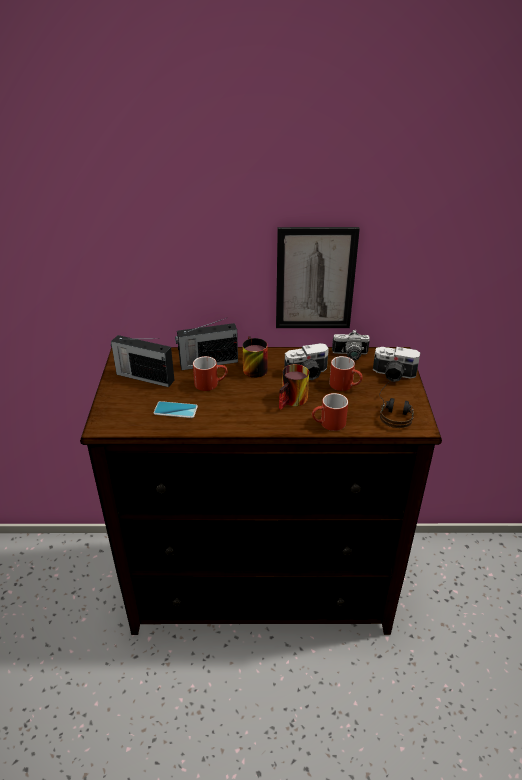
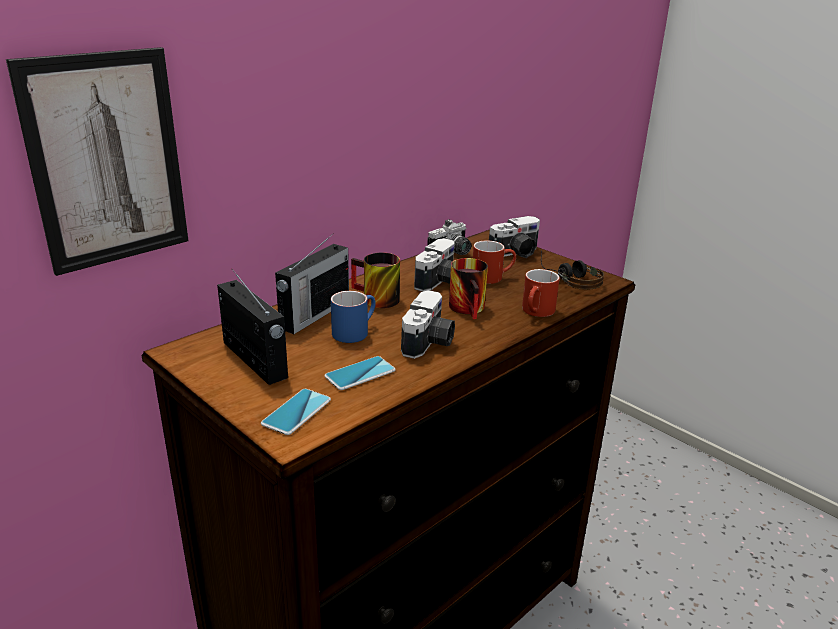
camera: 45 degrees left, 10 degrees down
(121, 415) = (296, 412): none -> phone
(144, 377) = (255, 360): radio -> radio turned 105 degrees counterclockwise
(211, 383) = (354, 331): red mug -> blue mug
(235, 411) = (429, 343): none -> camera
(315, 279) = (395, 163): picture -> picture (107, 160)

